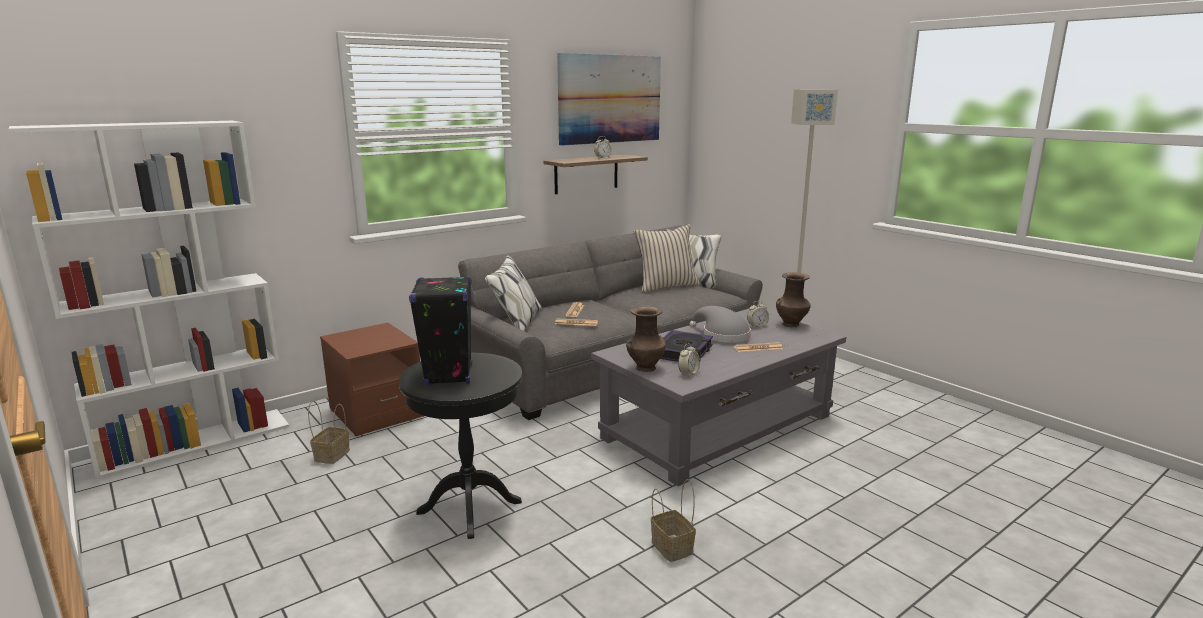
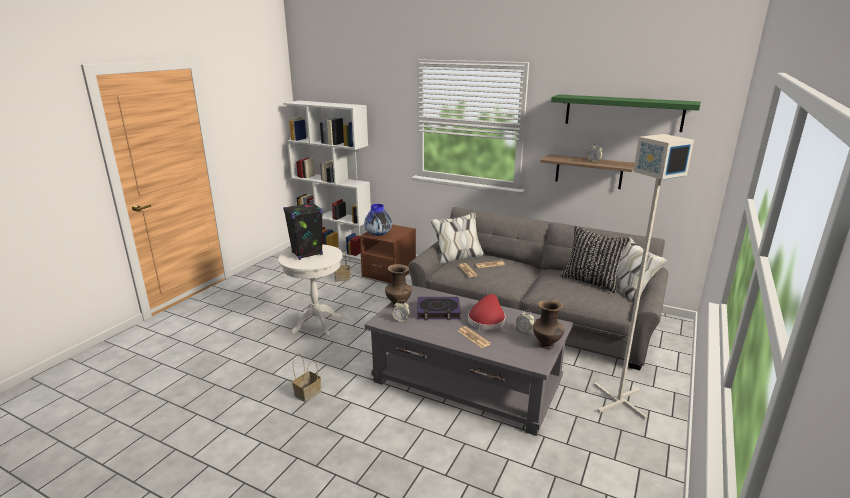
camera: 65 degrees right, 5 degrees up
(364, 346) = (378, 234): none -> vase
(469, 507) = (317, 324): black side table -> white side table
(609, 99) = (623, 112): picture -> green shelf
(666, 286) = (591, 281): beige pillow -> black pillow
(722, 335) = (487, 320): grey hat -> red hat

